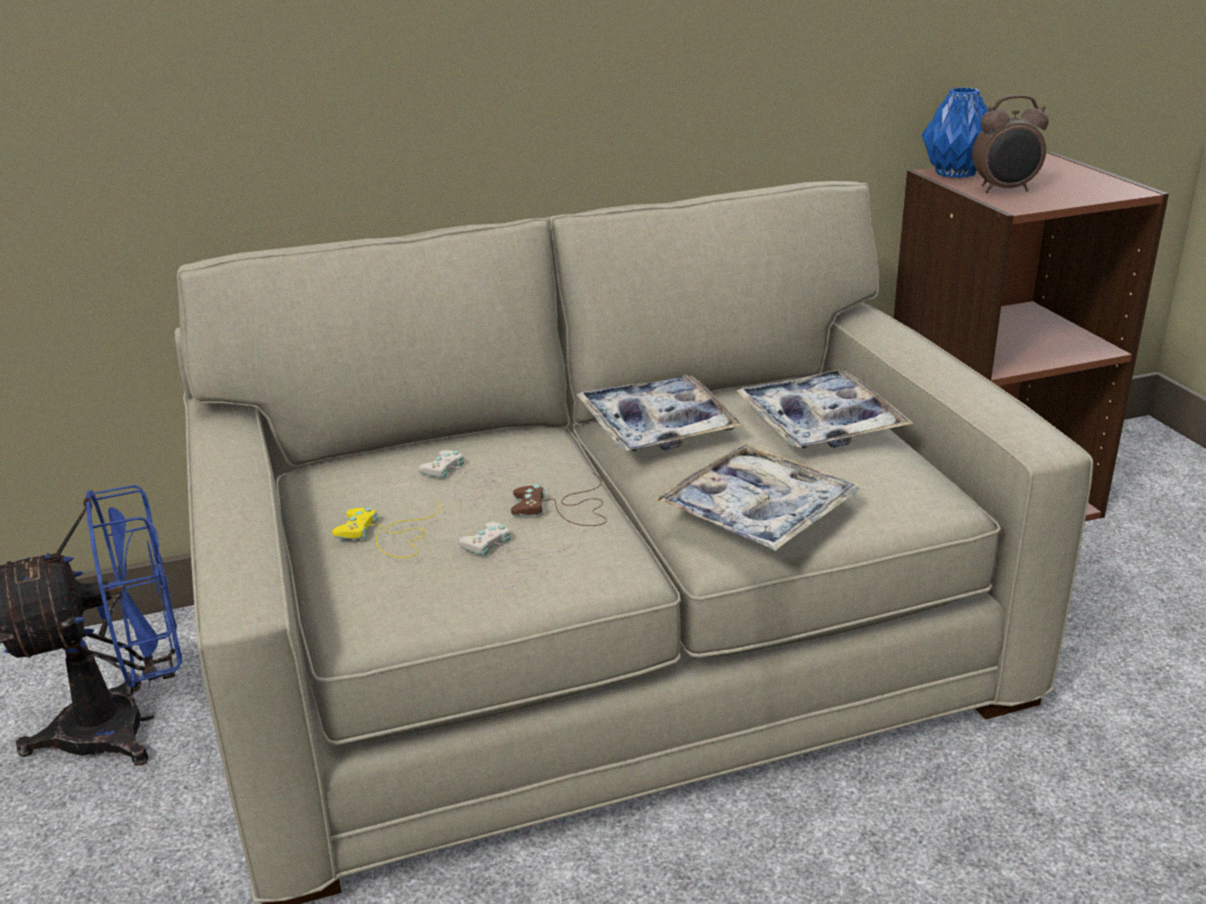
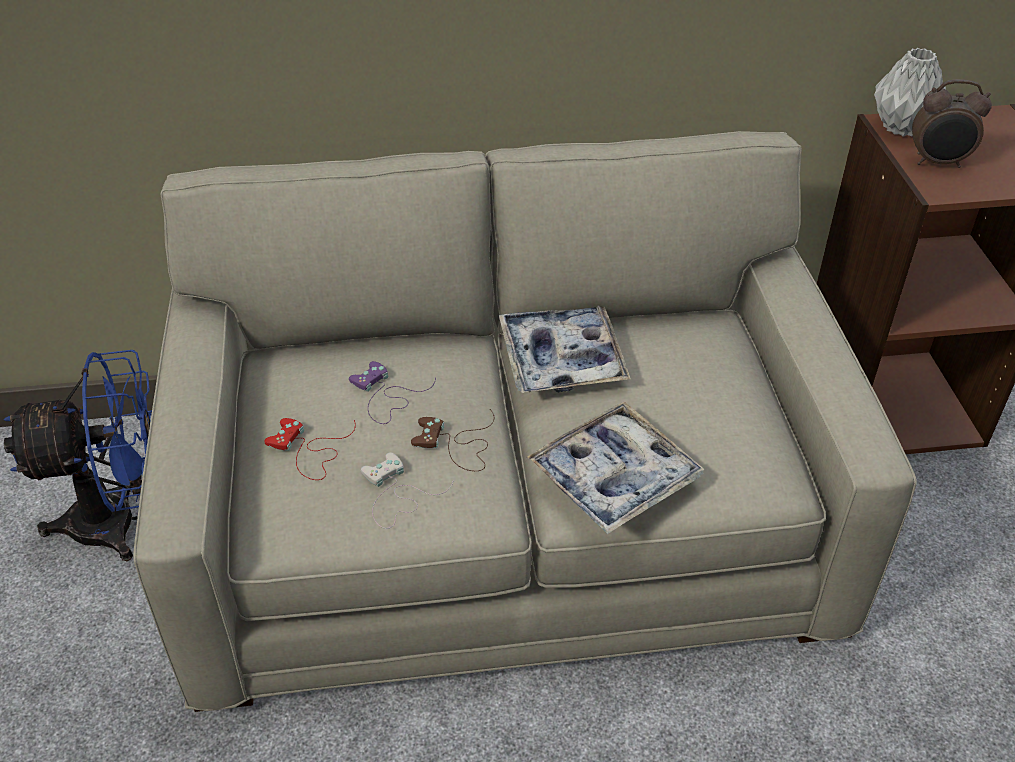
camera: 10 degrees right, 15 degrees up
(389, 536) = (309, 450): yellow game controller -> red game controller
(466, 479) = (386, 396): white game controller -> purple game controller
(820, 424) = (703, 379): tray -> none
(956, 173) = (903, 127): blue vase -> grey vase

